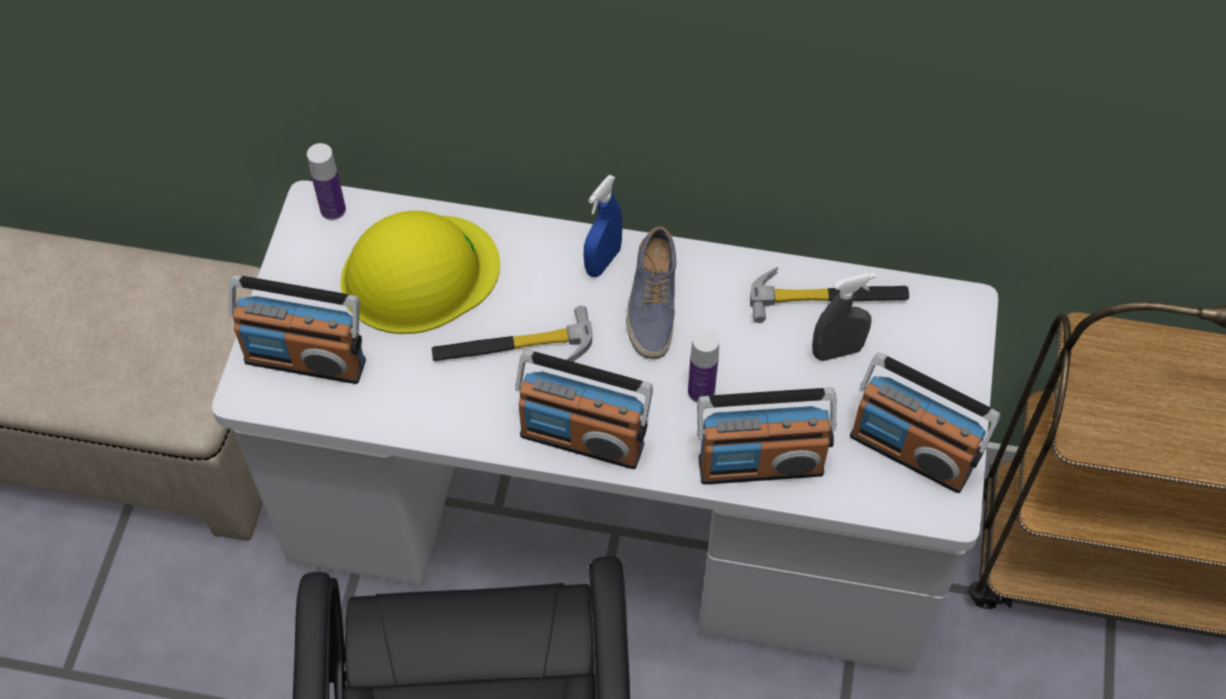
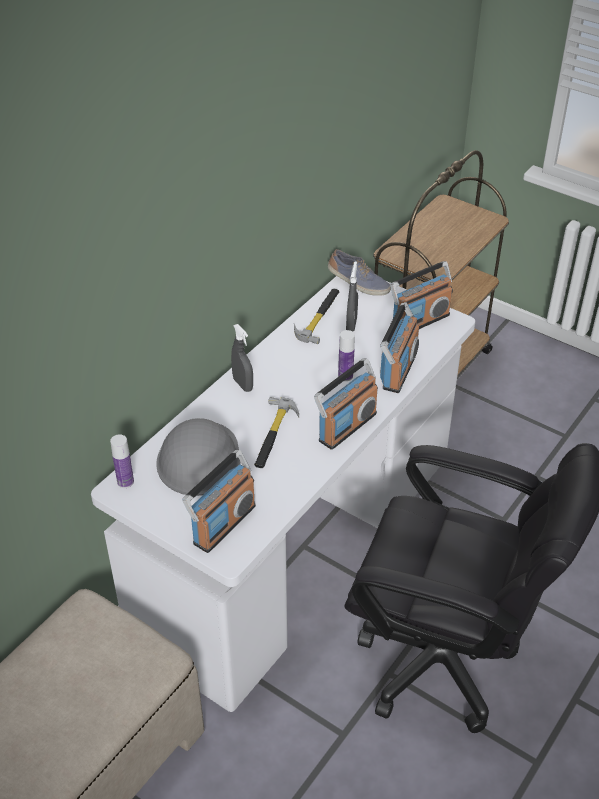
camera: 65 degrees left, 15 degrees down
(419, 274) = (198, 458): yellow hard hat -> grey hard hat
(603, 261) = (243, 384): blue spray bottle -> grey spray bottle
(651, 304) = (282, 376): shoe -> shoe (358, 283)

